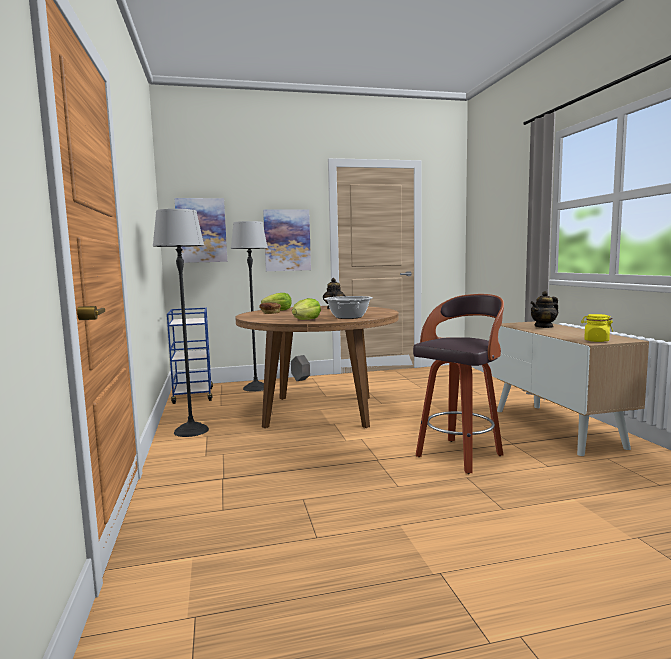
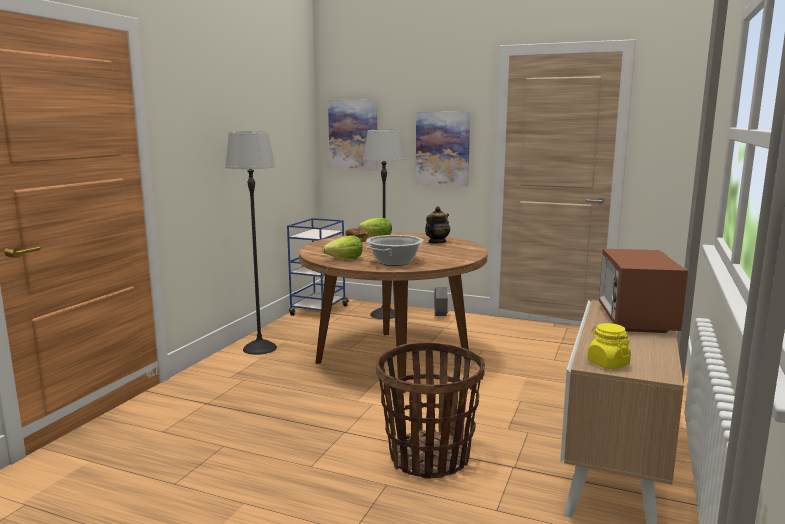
camera: 35 degrees right, 5 degrees up
(460, 455) = (429, 458): stool -> basket
(544, 326) = (635, 320): teapot -> microwave

